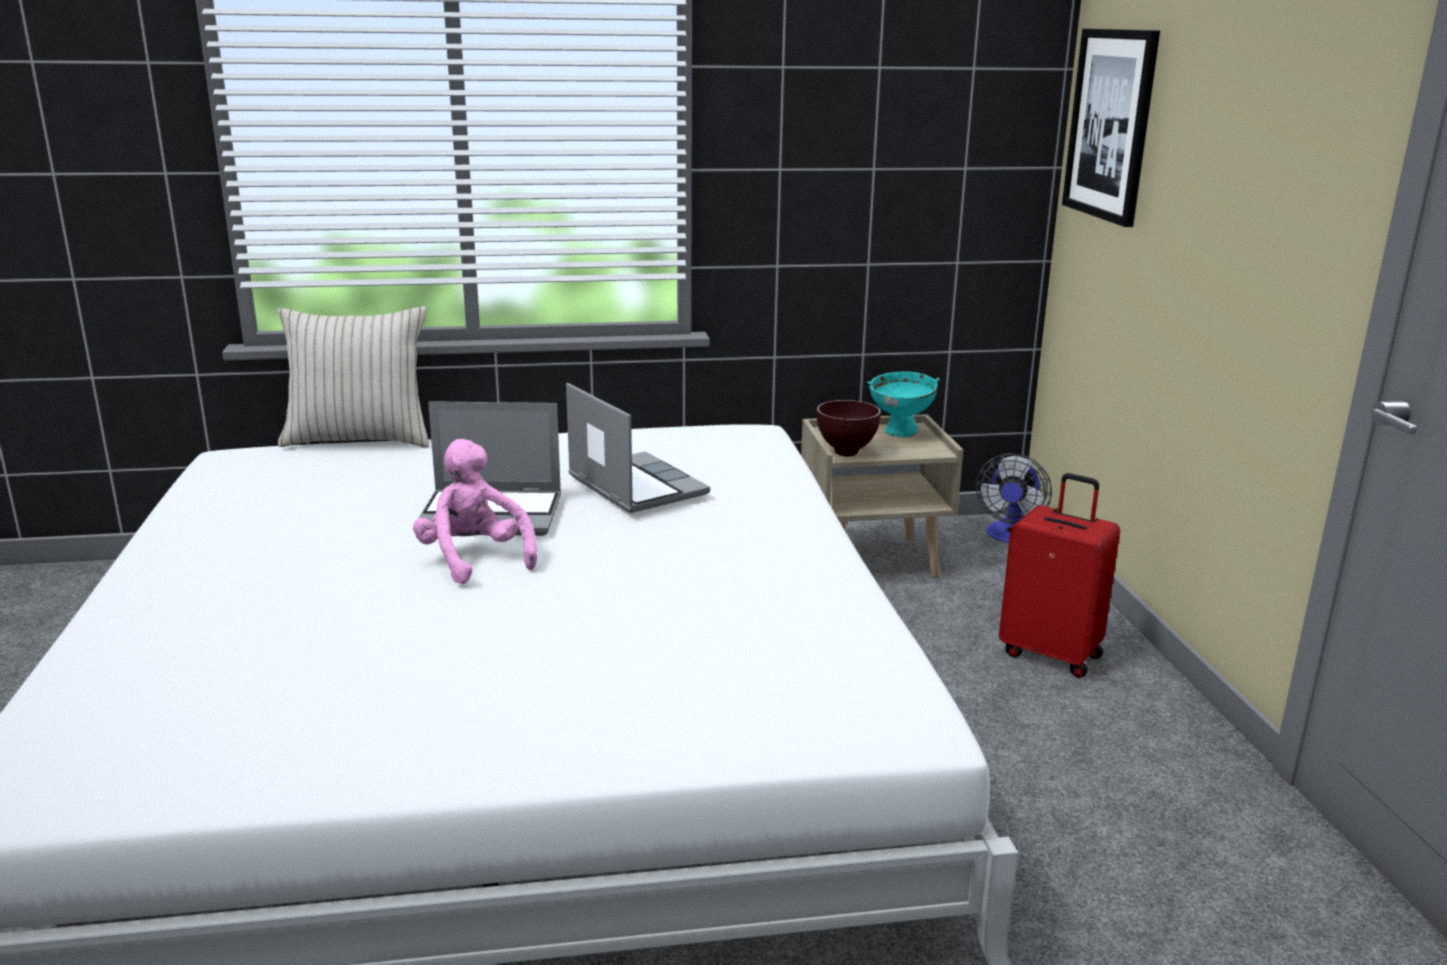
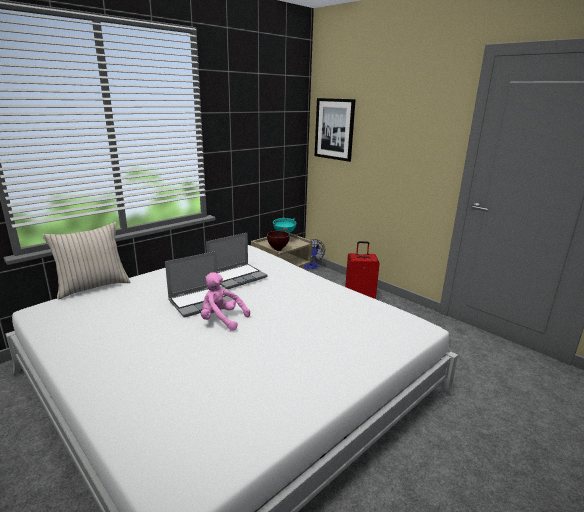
camera: 35 degrees left, 0 degrees up
(634, 485) = (237, 277): laptop -> laptop turned 120 degrees clockwise

